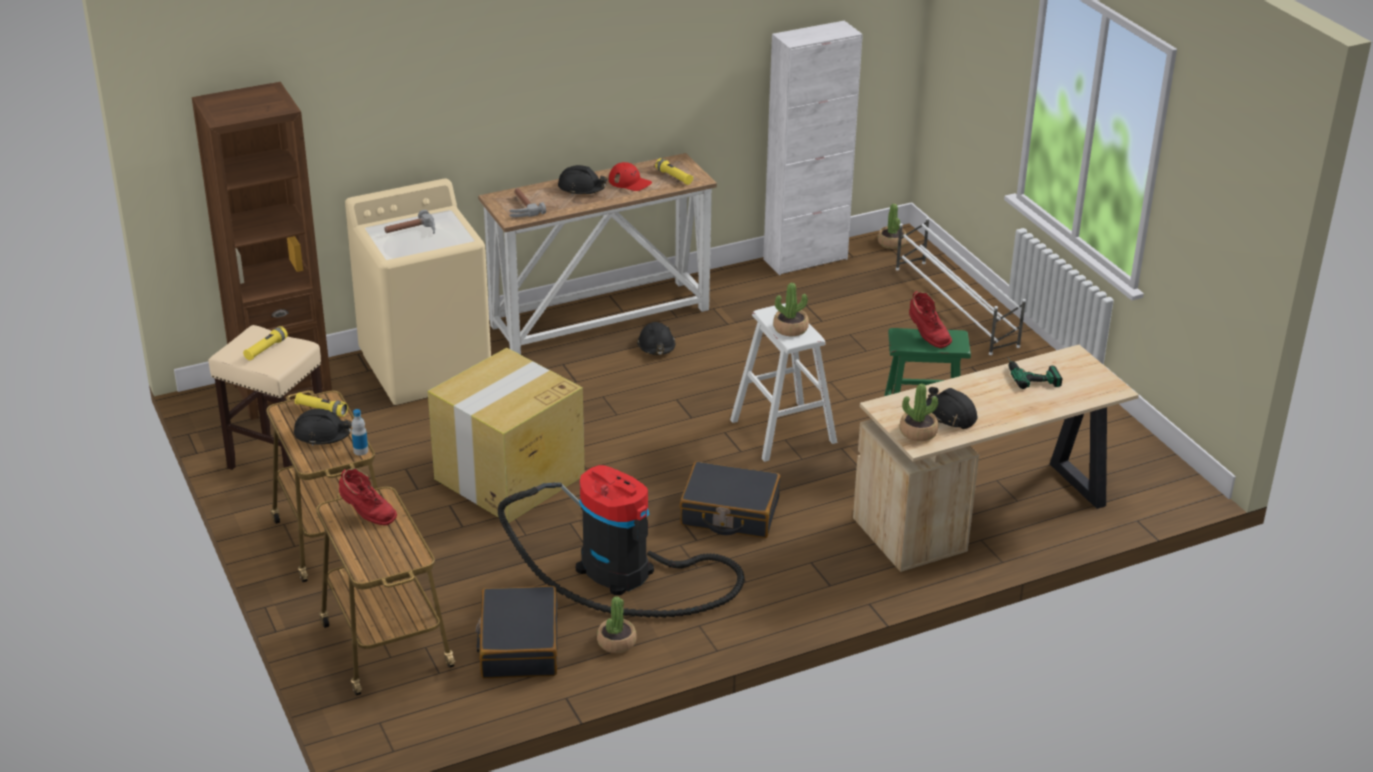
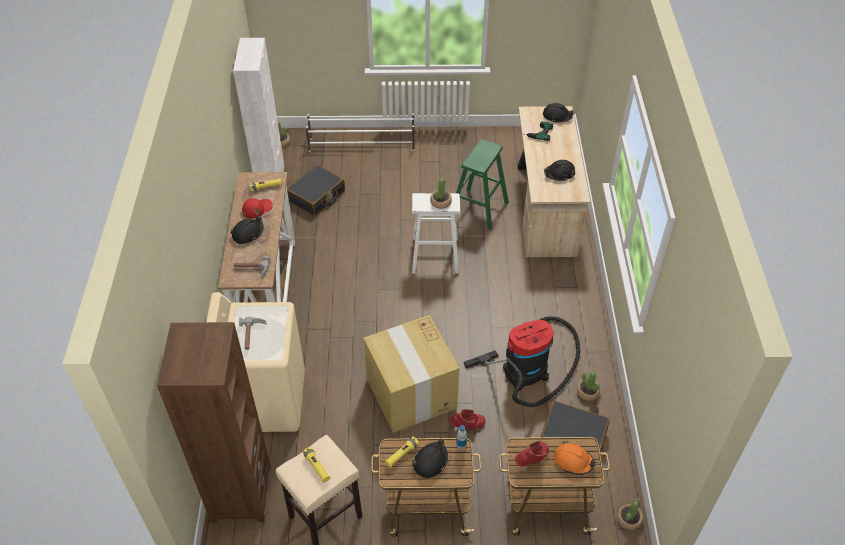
camera: 65 degrees left, 15 degrees up
(384, 550) = (573, 461): none -> orange hard hat
(656, 346) = (317, 278): black hard hat -> black hard hat (557, 116)
(729, 512) = (497, 304): black suitcase -> black suitcase (317, 196)
(918, 432) = (568, 191): potted plant -> potted plant (628, 519)
(927, 336) = (478, 154): red boot -> red boot (467, 426)

